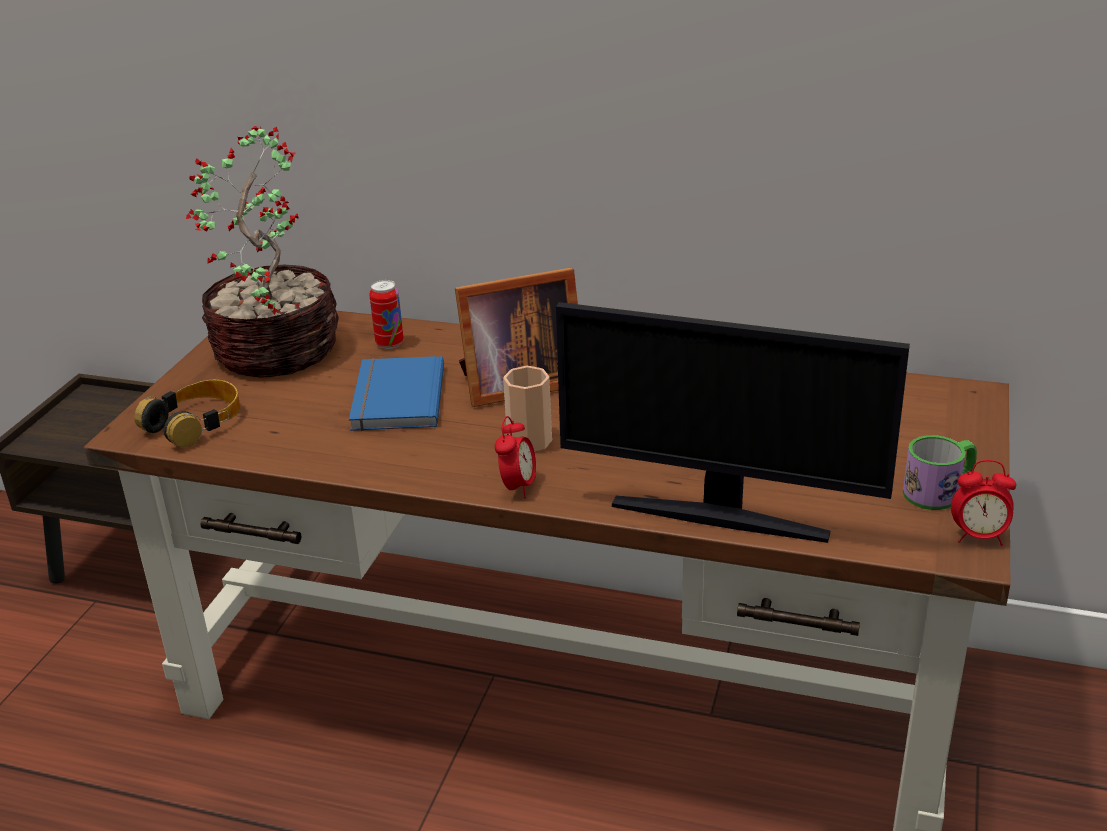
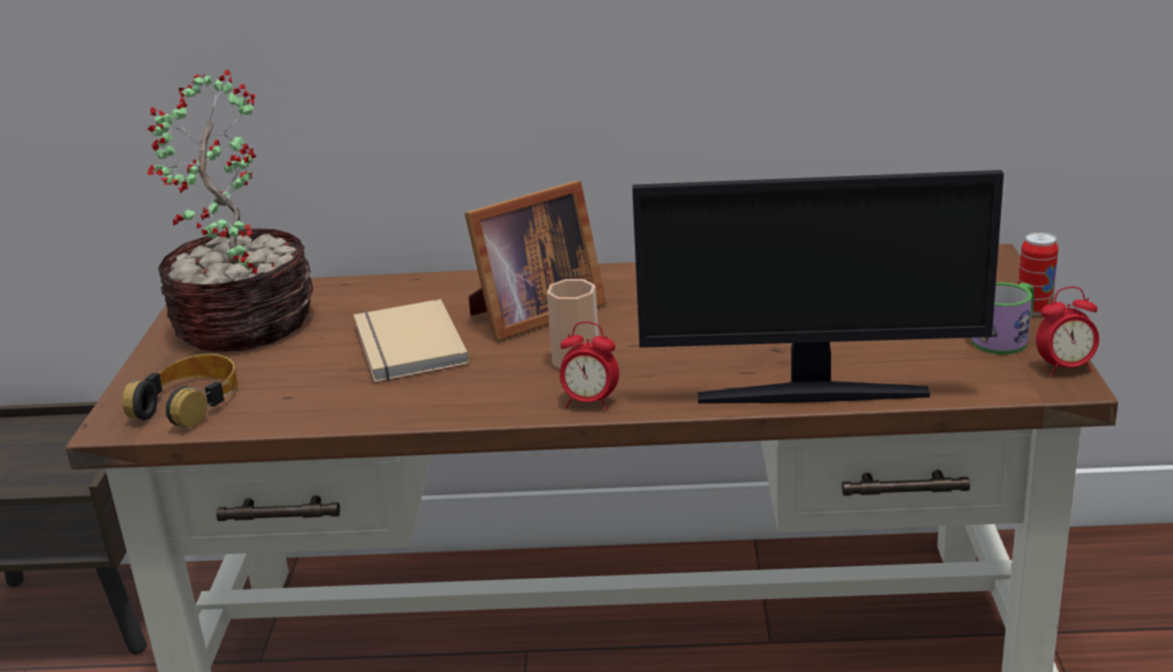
camera: 15 degrees left, 5 degrees down
(389, 343) = (370, 299): can -> can (1034, 310)
(394, 398) = (406, 346): blue book -> beige book
(518, 487) = (590, 403): alarm clock -> alarm clock turned 105 degrees clockwise

